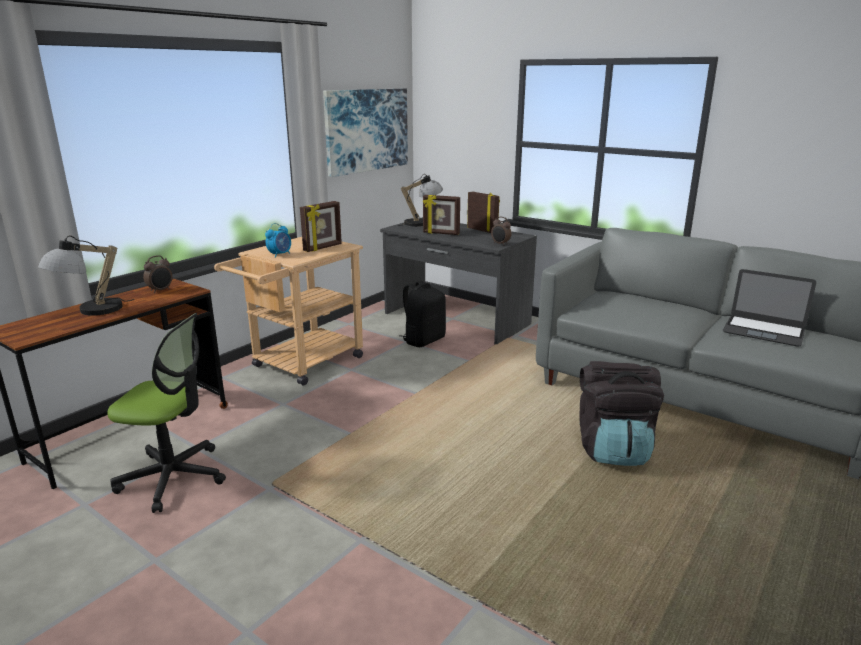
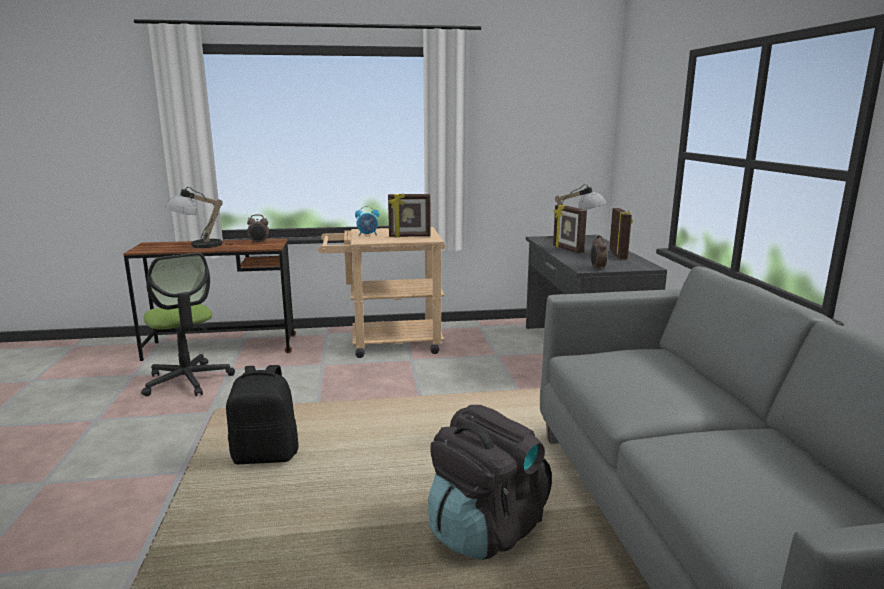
camera: 45 degrees right, 5 degrees down
(367, 130) = (539, 135): picture -> none
(423, 340) = (513, 359): black backpack -> black backpack (266, 455)
(763, 331) = (751, 459): laptop -> none

